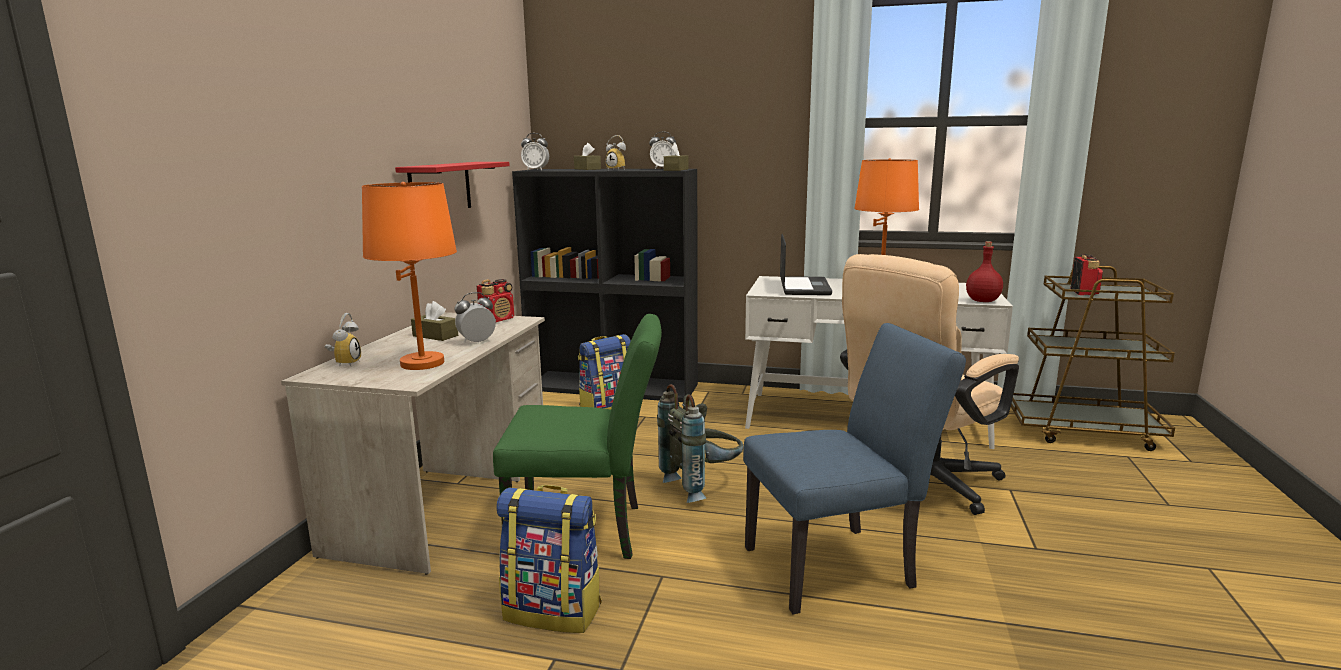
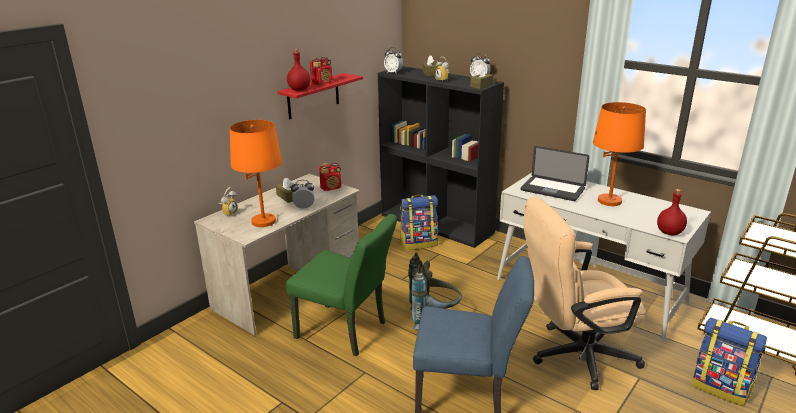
camera: 25 degrees right, 10 degrees up
(432, 165) = (299, 90): none -> red bottle
(554, 611) = (298, 375): backpack -> backpack (721, 388)
(804, 287) = (552, 190): laptop -> laptop turned 90 degrees clockwise
(1084, 292) = (769, 240): radio -> radio (322, 83)

